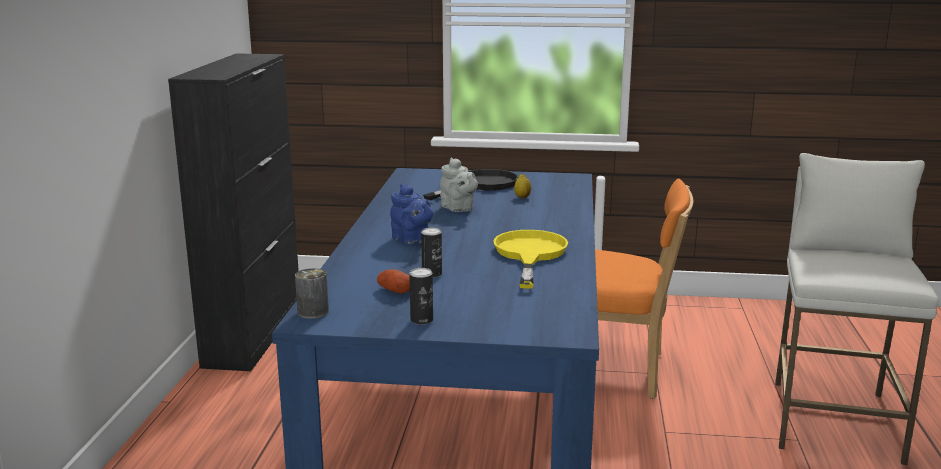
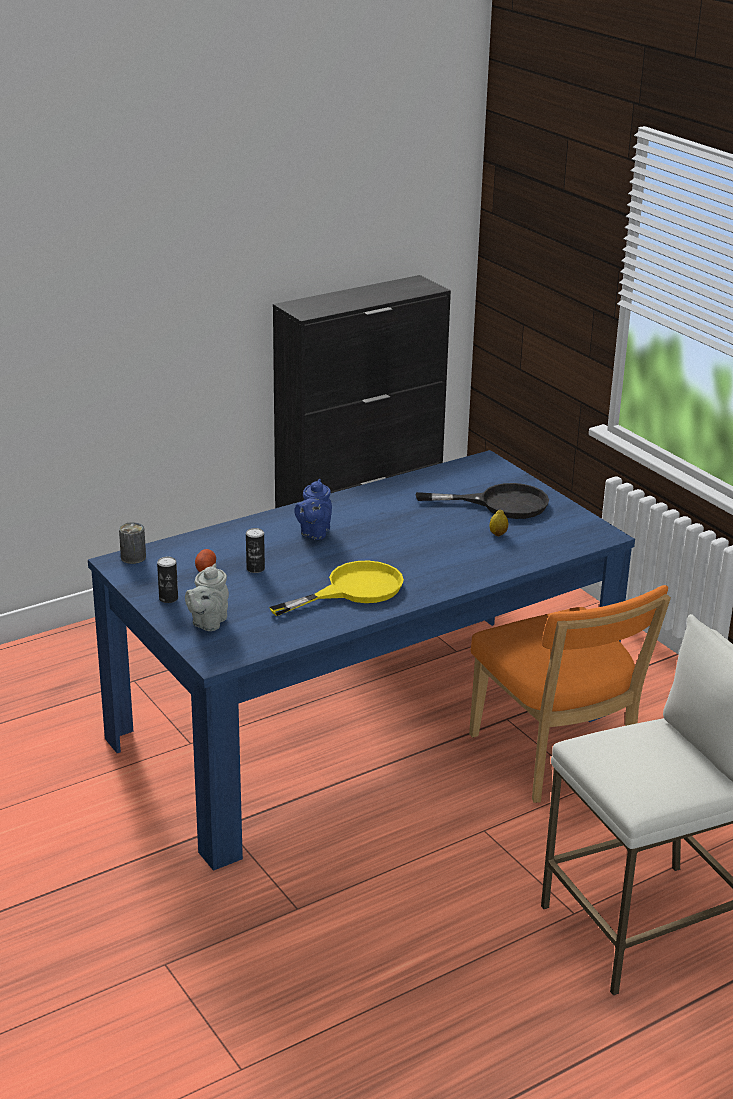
camera: 50 degrees right, 10 degrees up
(458, 209) = (419, 520): grey teapot -> grey teapot (208, 623)

